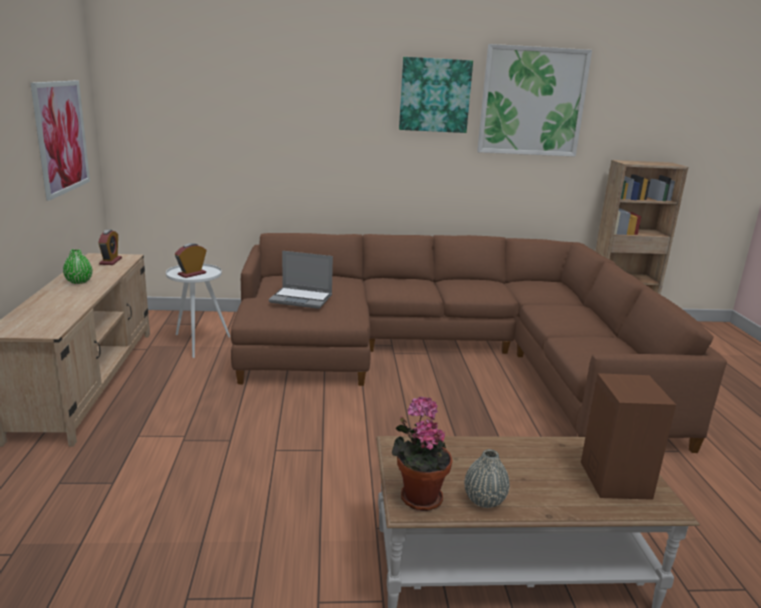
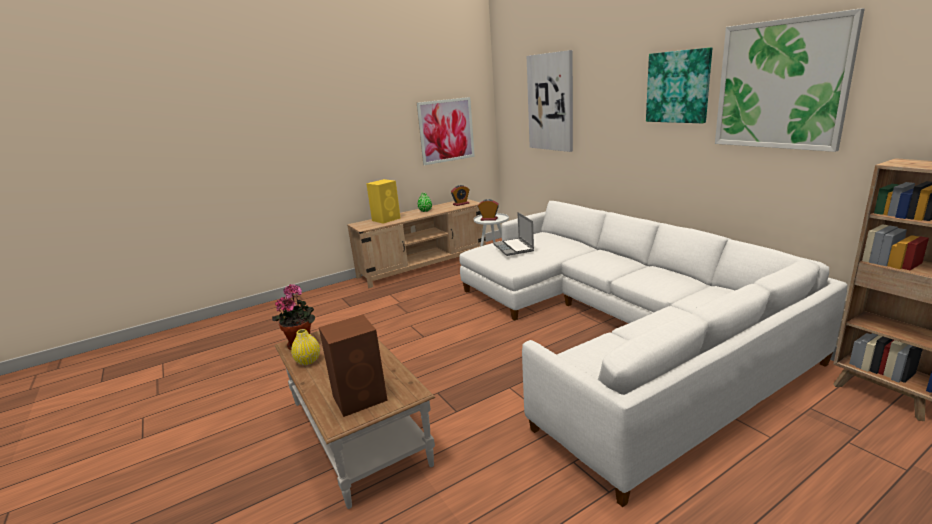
camera: 65 degrees right, 0 degrees up
(45, 308) = (386, 219): none -> yellow speaker
(237, 100) = (551, 102): none -> picture
(451, 354) = (615, 331): brown sofa -> white sofa
(484, 500) = (308, 361): grey vase -> yellow vase

